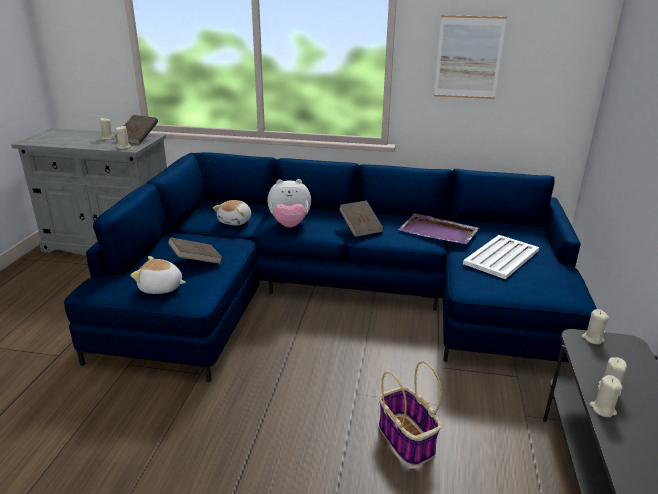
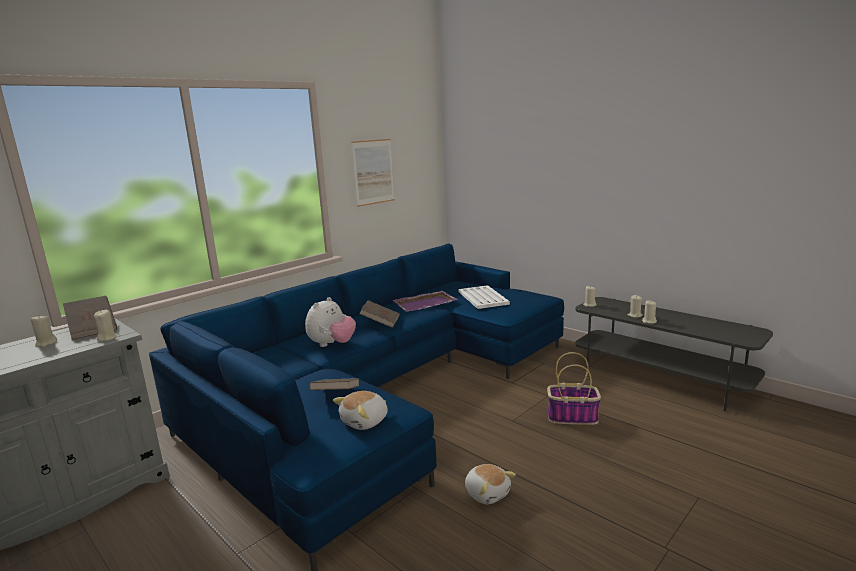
camera: 55 degrees left, 10 degrees down
(236, 221) = (283, 364): plush toy -> plush toy (487, 493)

